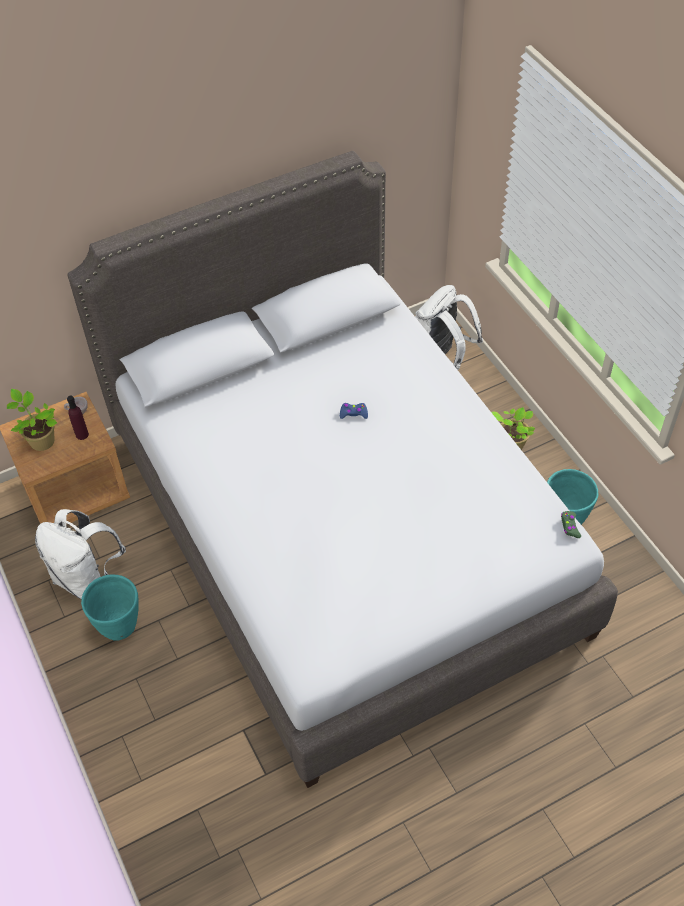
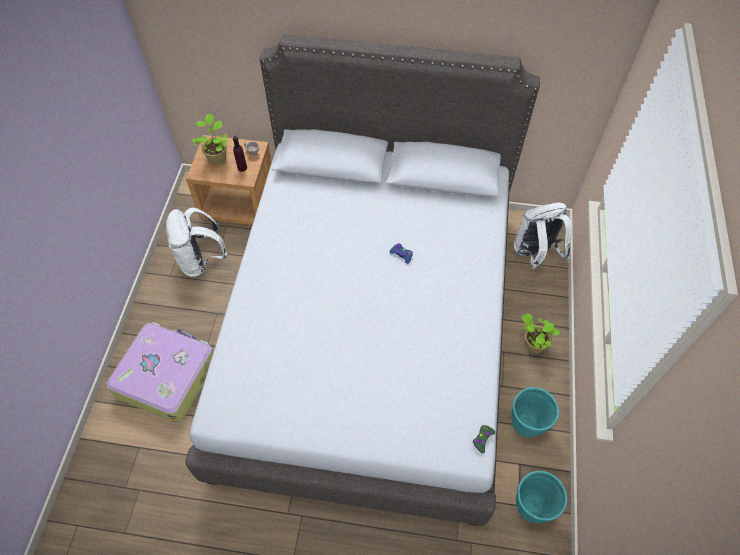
camera: 35 degrees right, 5 degrees up
(120, 626) = (193, 302): turquoise planter -> turquoise planter (531, 507)
(161, 719) = (167, 376): none -> suitcase

